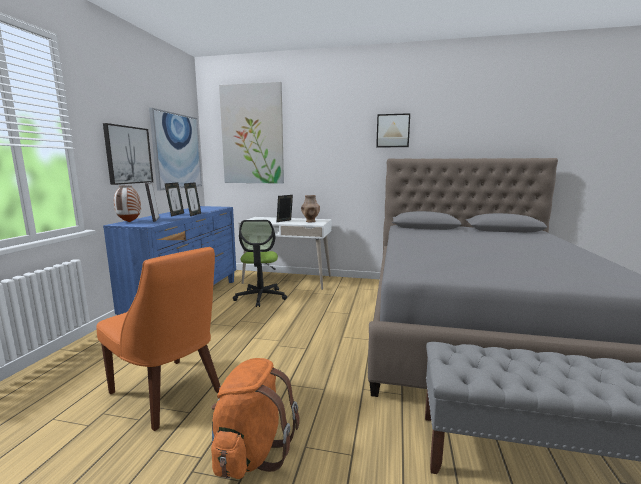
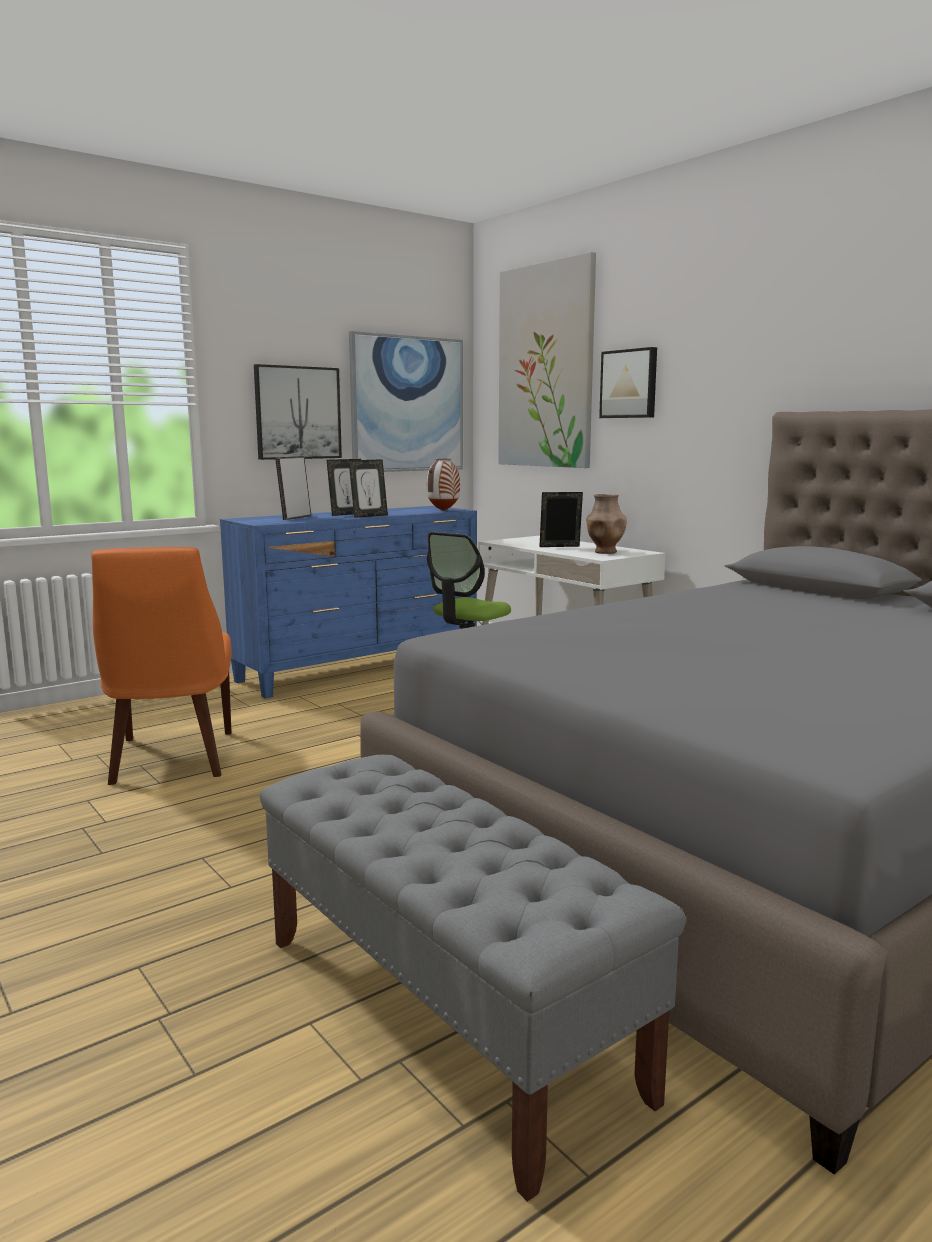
camera: 40 degrees right, 0 degrees up
(129, 222) = (257, 518): vase -> vase (443, 511)
(251, 451) = (150, 837): orange backpack -> none
(393, 131) = (803, 342): picture -> picture (629, 384)

